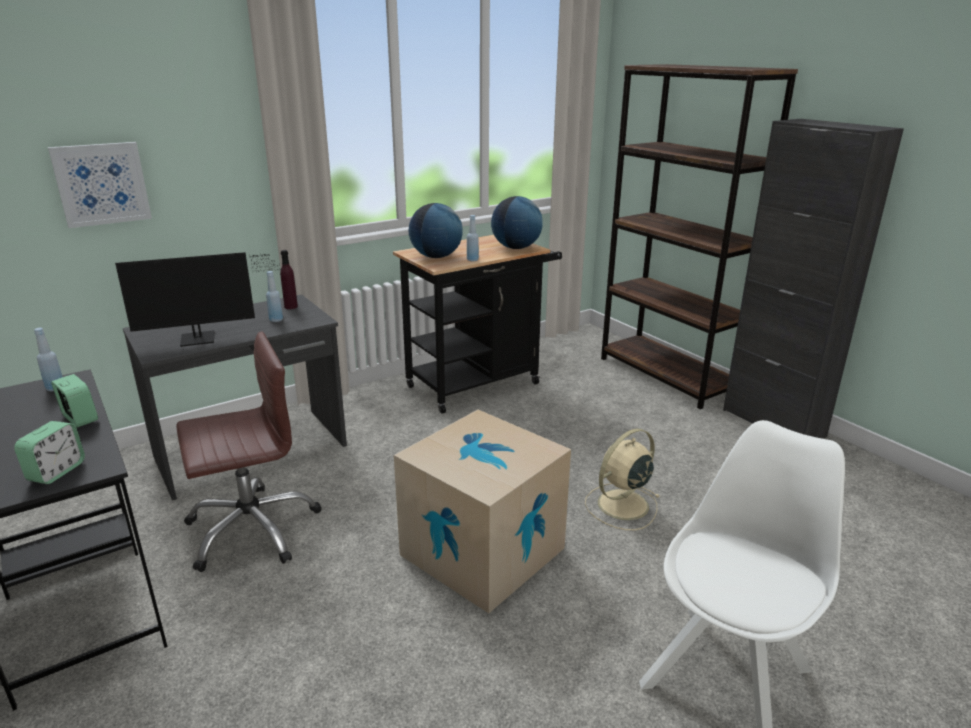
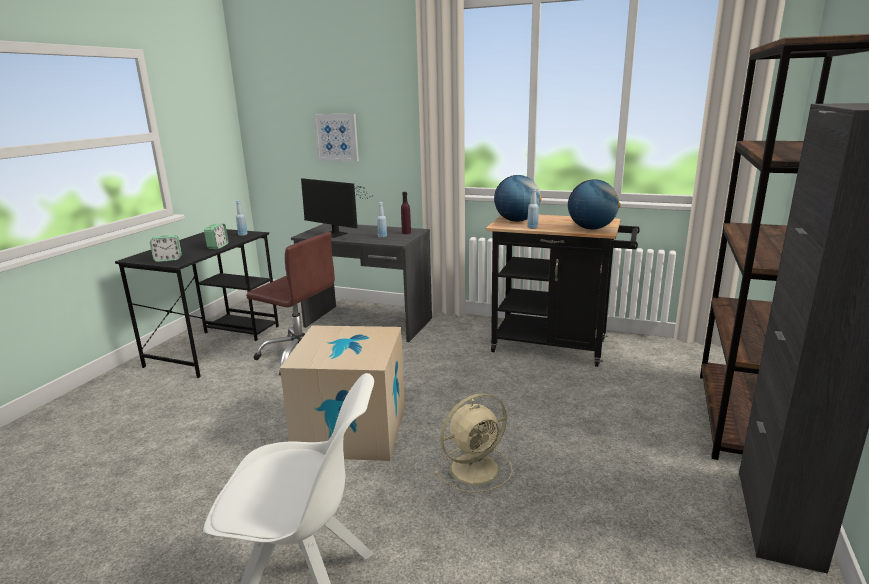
camera: 55 degrees right, 5 degrees down
(621, 505) = (476, 468): beige fan -> beige fan turned 135 degrees clockwise

